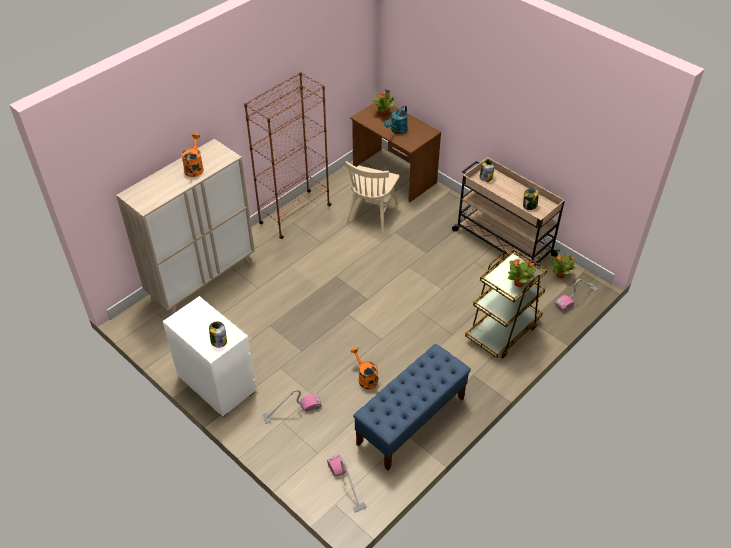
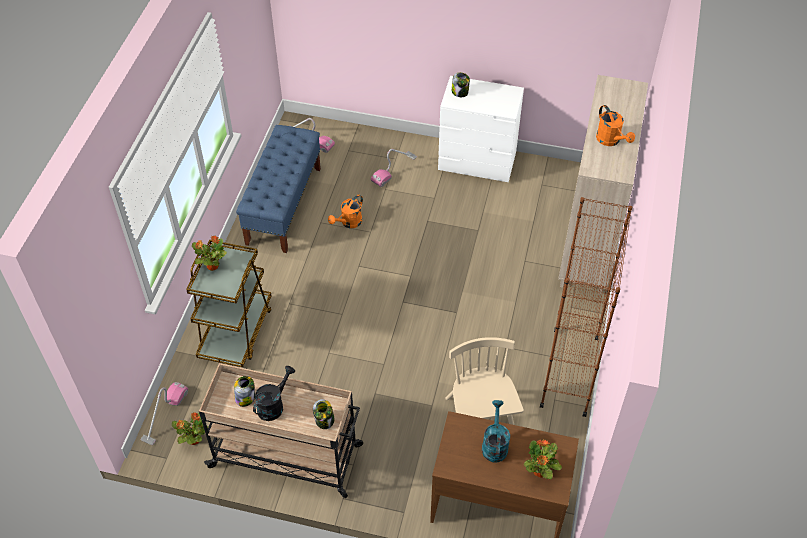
camera: 150 degrees right, 5 degrees up
(365, 378) = (349, 223): orange watering can -> orange watering can turned 105 degrees clockwise
(513, 195) = (273, 405): none -> black watering can

